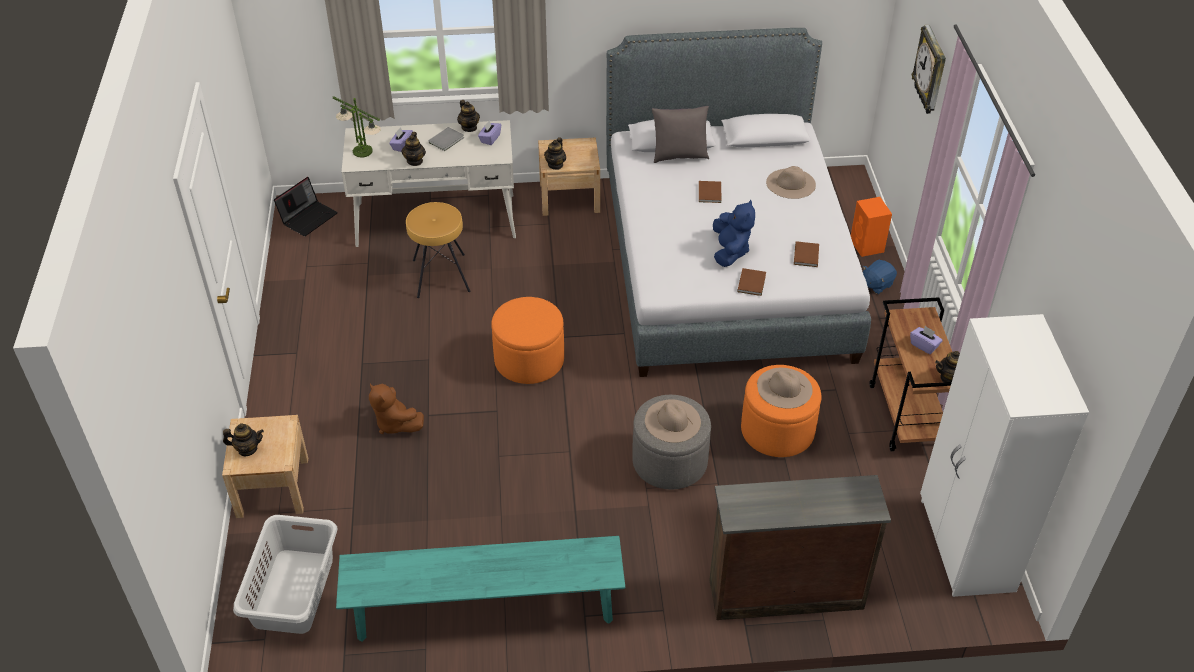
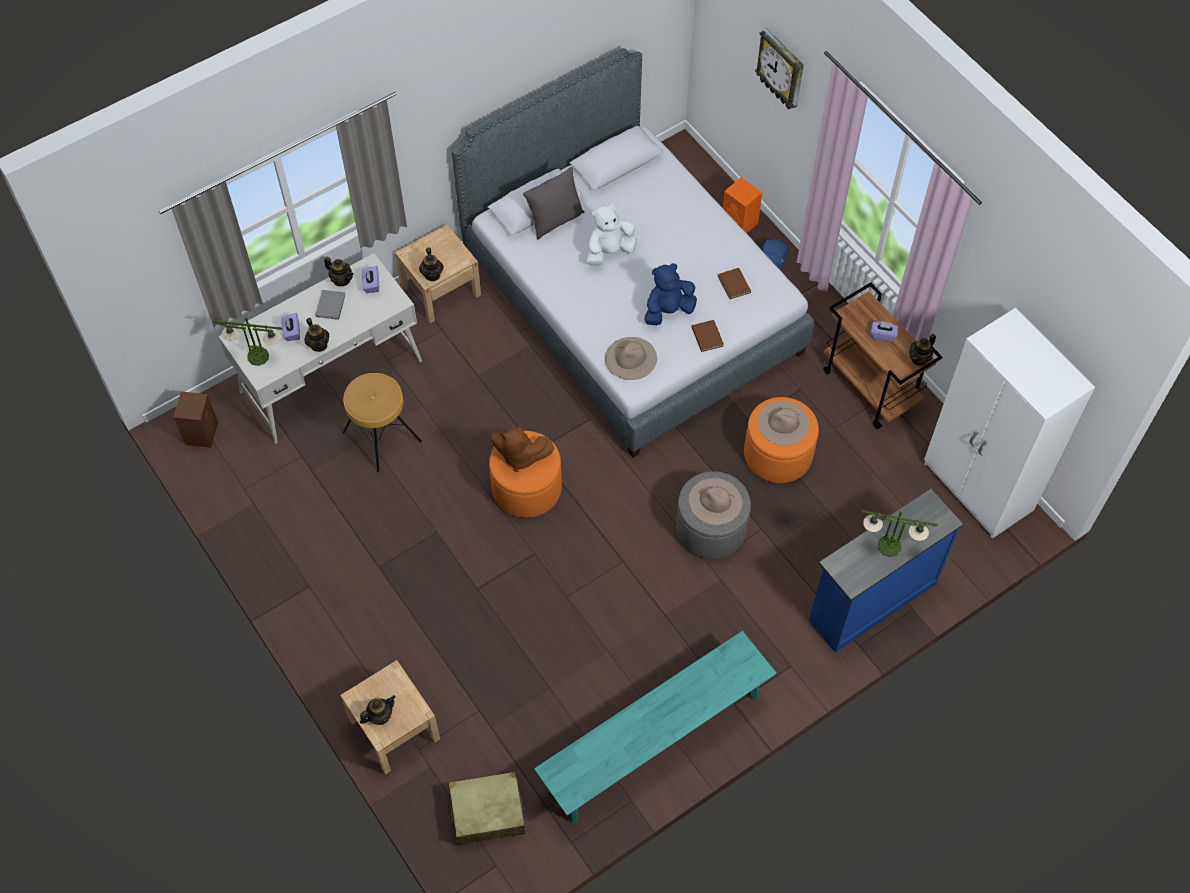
camera: 30 degrees left, 15 degrees up
(292, 591) = (486, 812): grey laundry basket -> beige suitcase
(308, 217) = (202, 432): laptop -> brown speaker
(395, 423) = (454, 612): brown plush toy -> brown plush toy (520, 456)
(710, 192) = (609, 252): brown book -> white plush toy
(730, 251) = (668, 310): blue plush toy -> blue plush toy turned 90 degrees counterclockwise
(784, 592) = (870, 601): brown dresser -> blue dresser
(790, 183) = (673, 208): beige hat -> beige hat (631, 358)
(797, 504) = (889, 546): none -> table lamp

